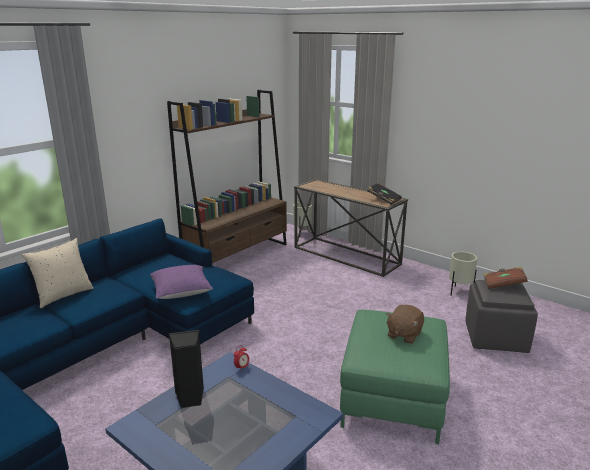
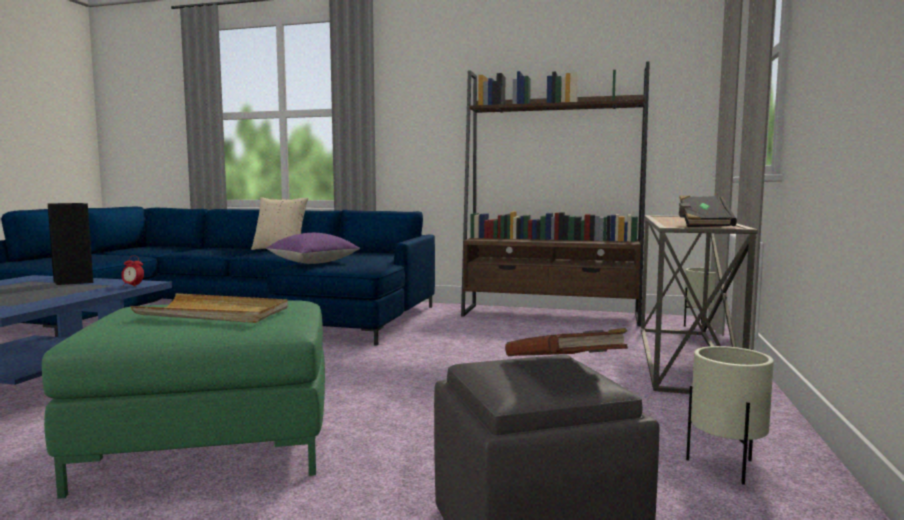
camera: 65 degrees right, 15 degrees down
(404, 334) = (214, 314): brown plush toy -> beige tray

